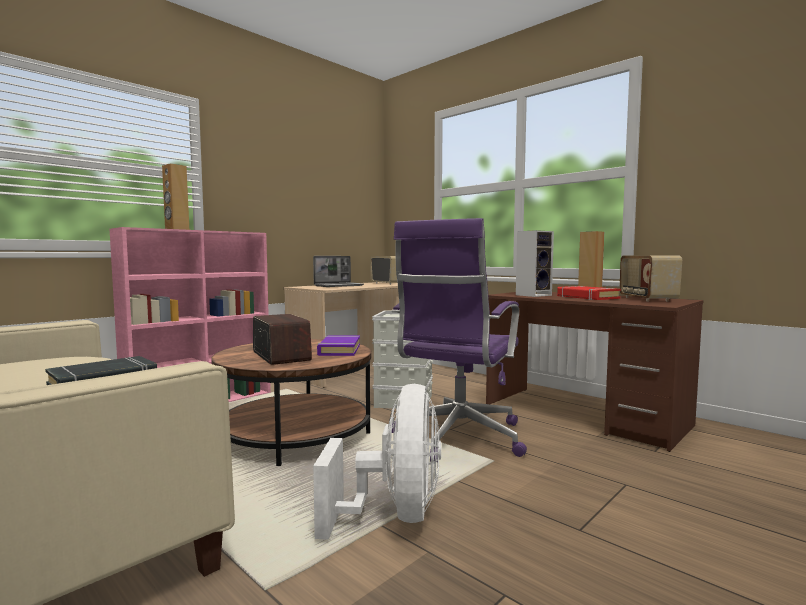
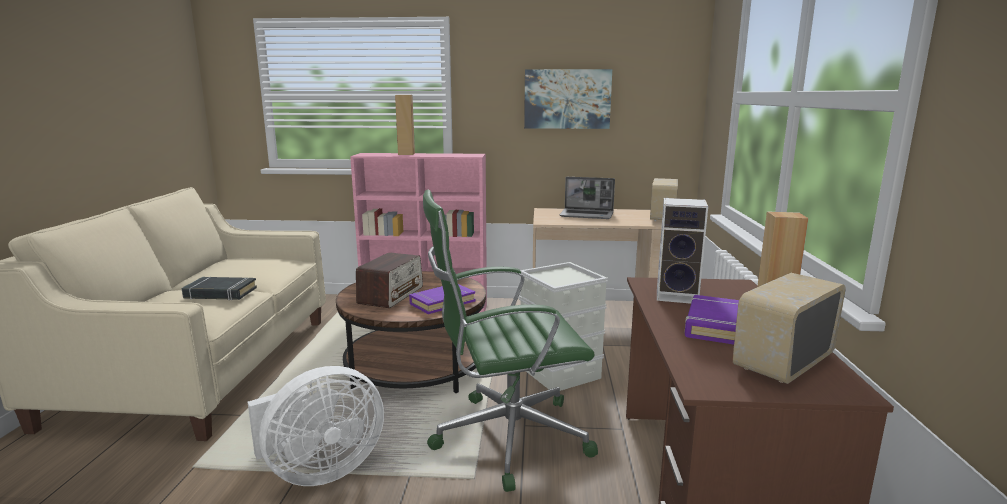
camera: 50 degrees right, 10 degrees up
(301, 192) = (567, 99): none -> picture
(457, 438) = (506, 437): purple office chair -> green office chair
(587, 297) = (715, 325): red book -> purple book

